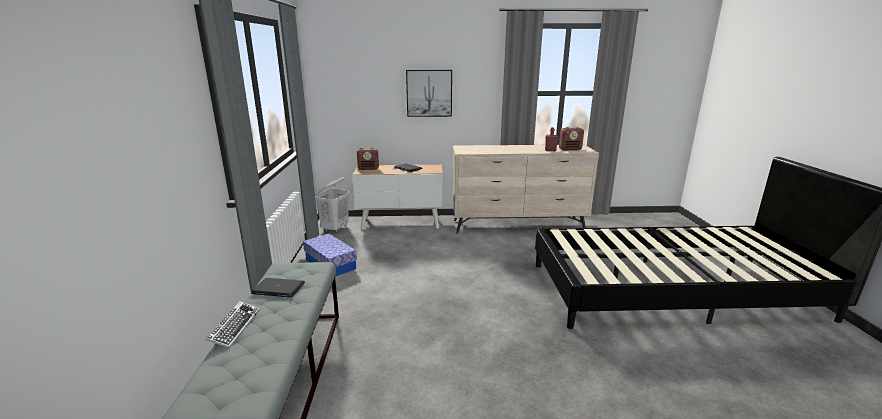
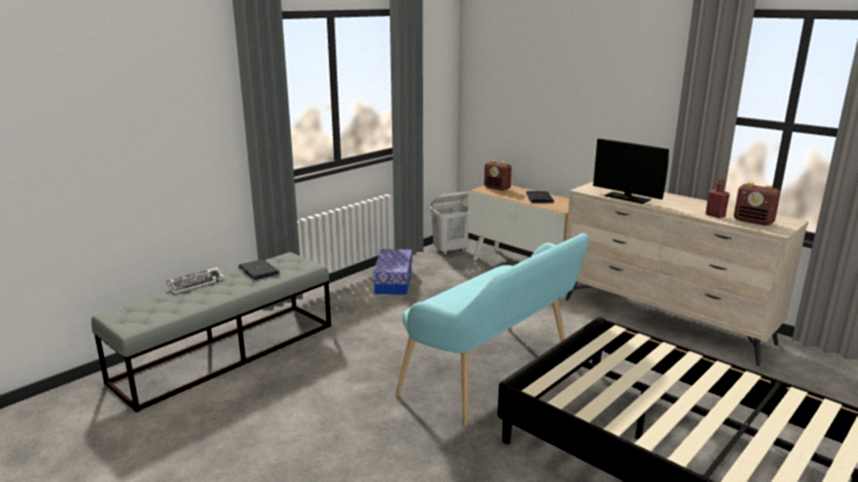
camera: 45 degrees right, 0 degrees up
(429, 93) = (586, 102): picture -> none
(493, 151) = (627, 197): none -> monitor
(500, 294) = (494, 377): none -> turquoise bench

